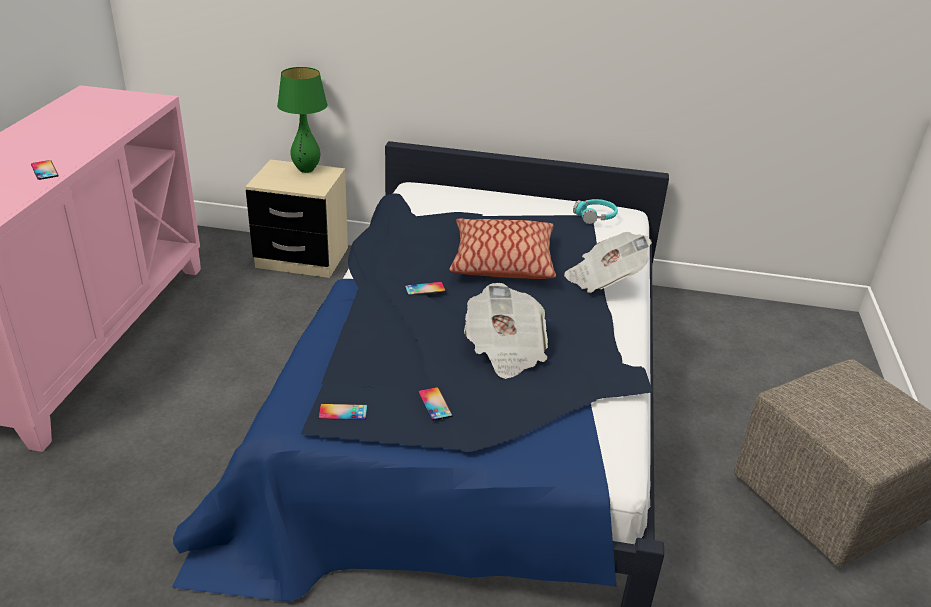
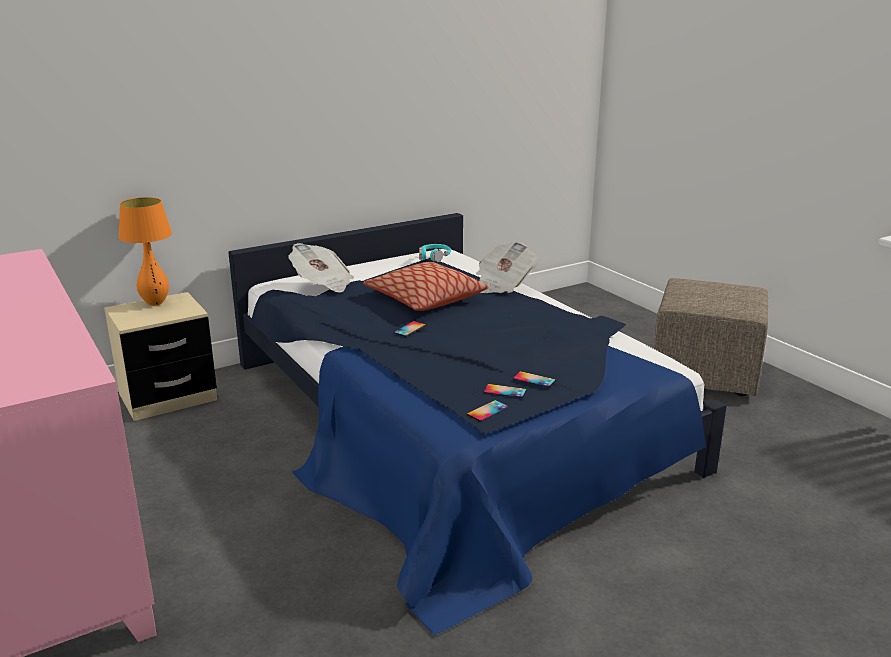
camera: 40 degrees left, 10 degrees down
(44, 170) = (45, 324): phone -> phone (505, 391)
(306, 170) = (155, 303): green table lamp -> orange table lamp
(505, 350) = (520, 338): newspaper -> newspaper (322, 284)

